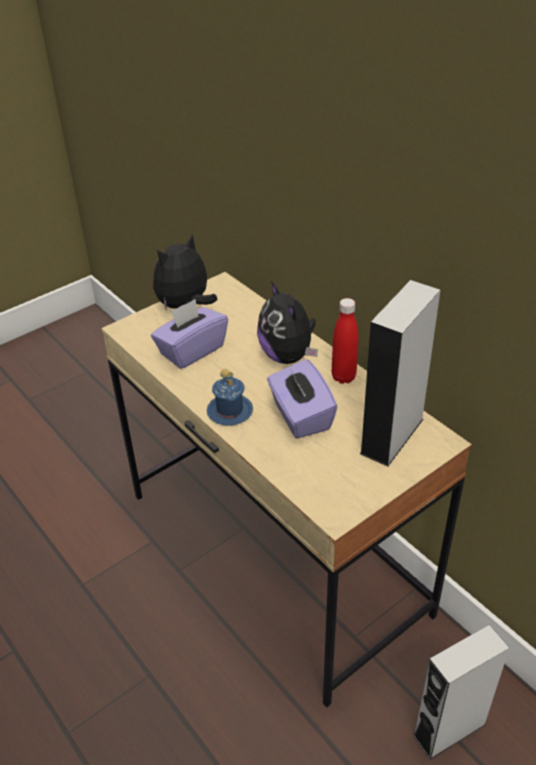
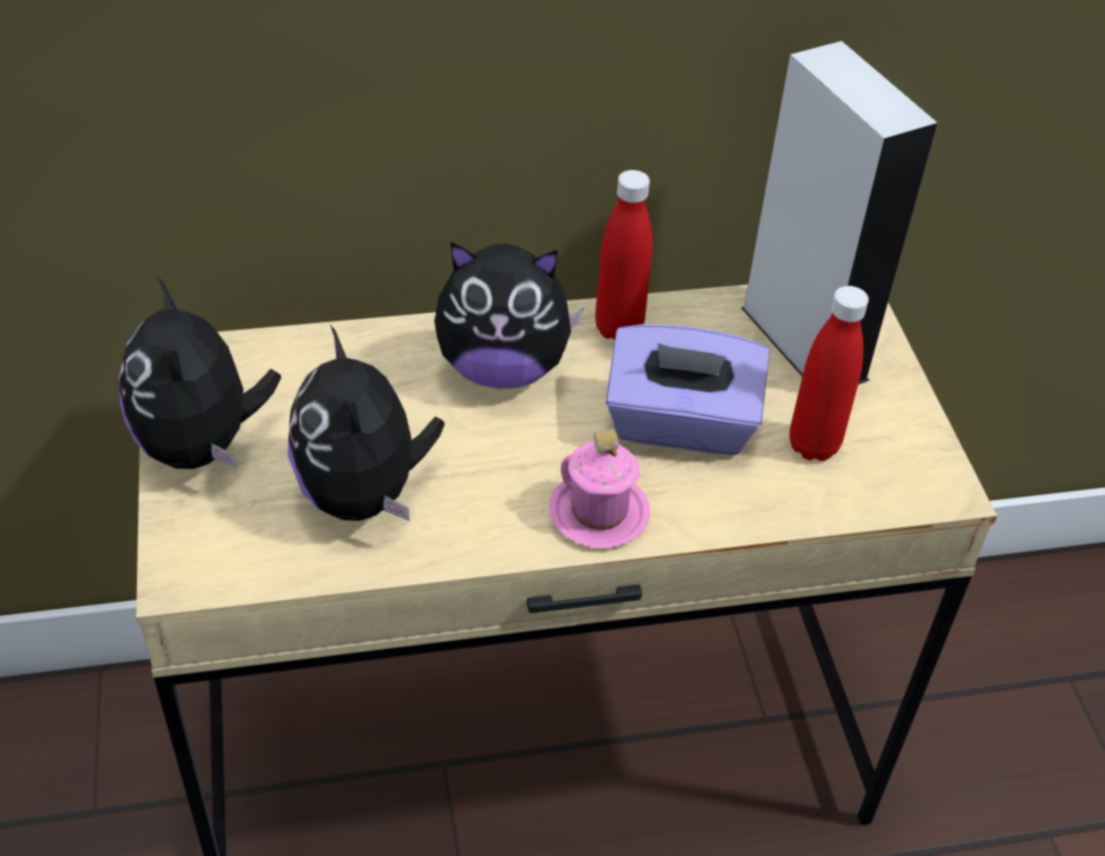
camera: 65 degrees left, 5 degrees up
(191, 350) = (364, 494): purple tissue box -> plush toy
(230, 411) = (599, 513): blue mug -> pink mug
(325, 461) = (813, 445): none -> red bottle
(449, 730) = (973, 689): grey speaker -> none

